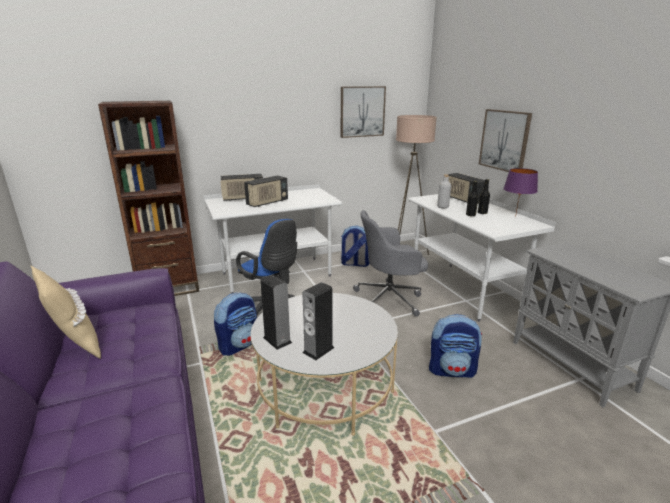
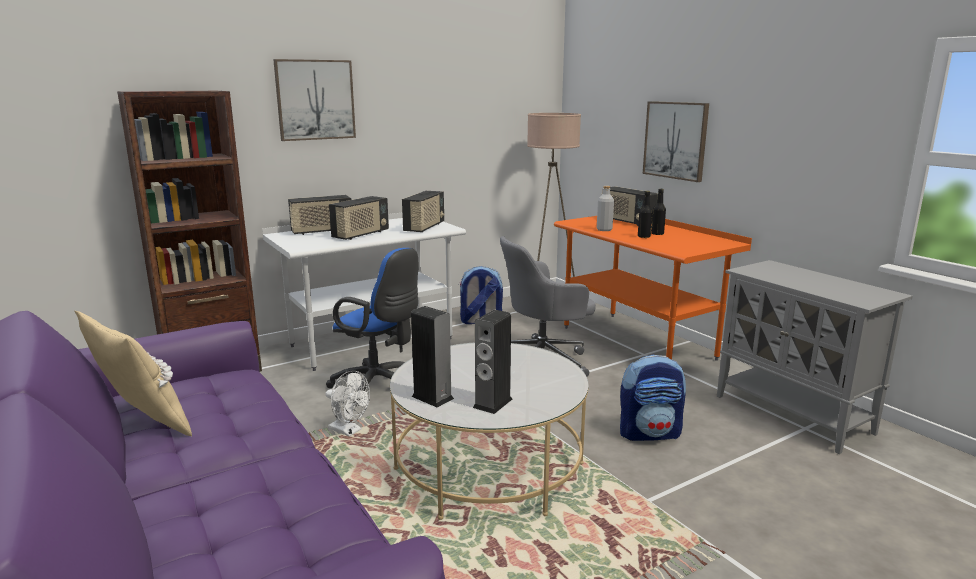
camera: 10 degrees left, 5 degrees down
(239, 345) = (349, 431): backpack -> white fan
(314, 198) = (425, 227): none -> radio
(362, 111) = (479, 108): picture -> picture (315, 100)
(463, 290) = (637, 343): white desk -> orange desk
(515, 217) = (700, 236): purple table lamp -> none

